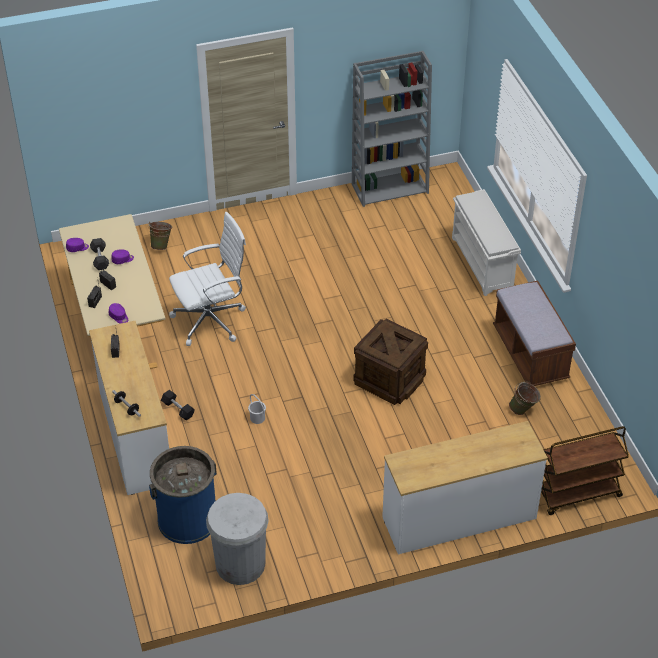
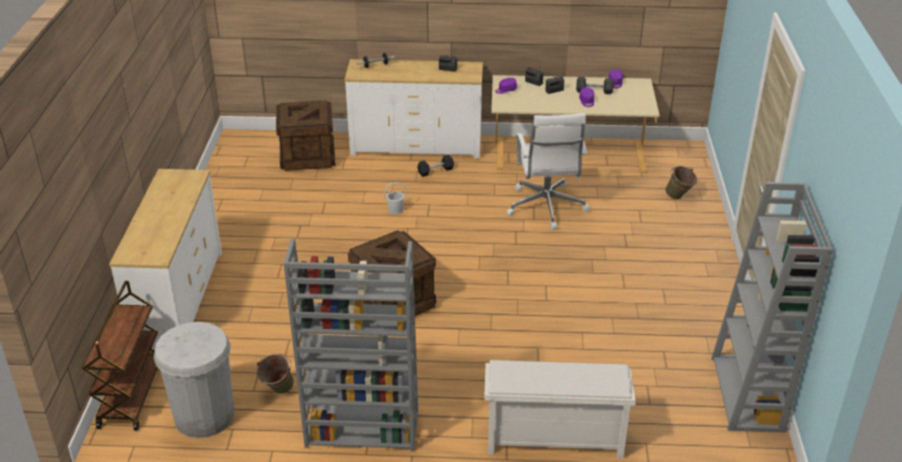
camera: 110 degrees right, 10 degrees down
(187, 519) = (308, 156): blue trash can -> crate
(240, 564) = (241, 172): white trash can -> white trash can (204, 416)
(530, 354) = (361, 429): brown bench -> grey bookcase

